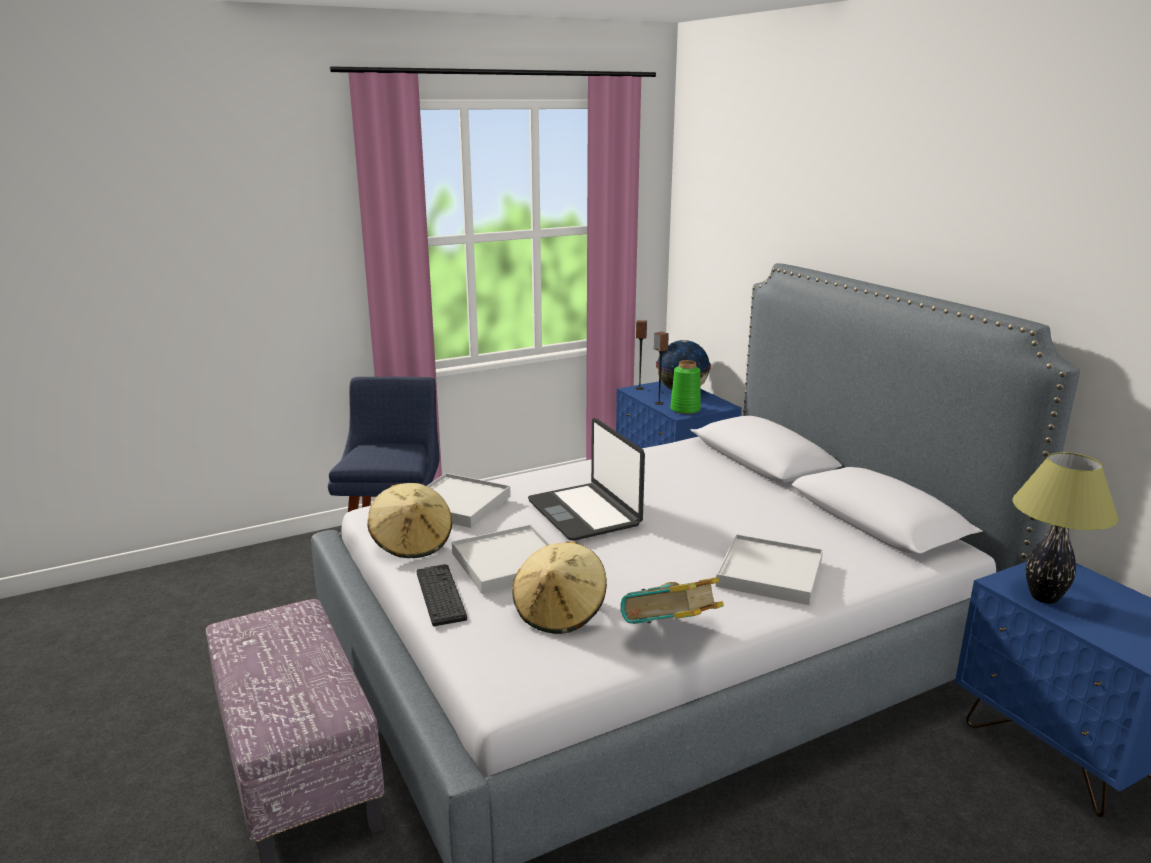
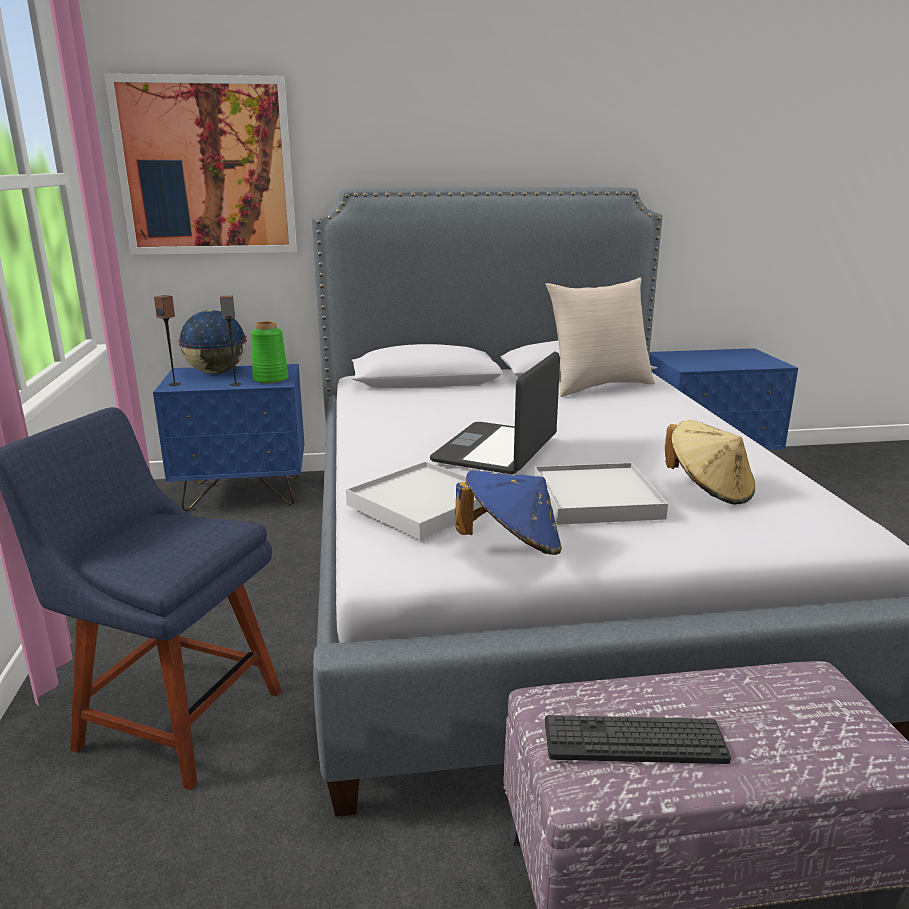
camera: 70 degrees left, 0 degrees up
(412, 543) = (512, 546): beige hat -> blue hat
(440, 595) = (661, 542): keyboard -> keyboard (634, 741)
(585, 513) = (497, 450): laptop -> laptop turned 120 degrees clockwise
(671, 634) = (751, 457): book -> none
(719, 226) = (206, 167): none -> picture
(770, 574) = (654, 413): white tray -> none
(842, 536) = (598, 386): none -> beige pillow
(1043, 597) = (707, 365): table lamp -> none

